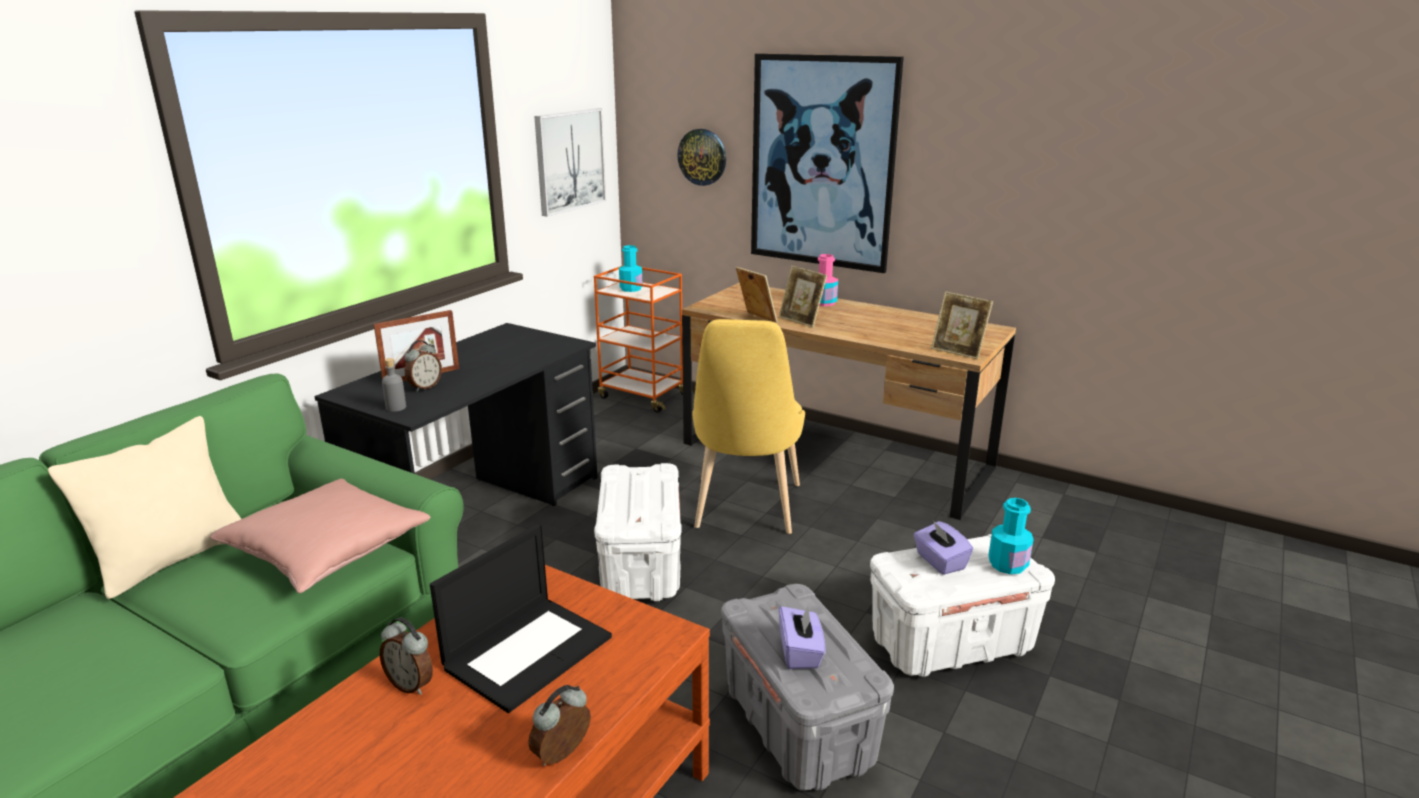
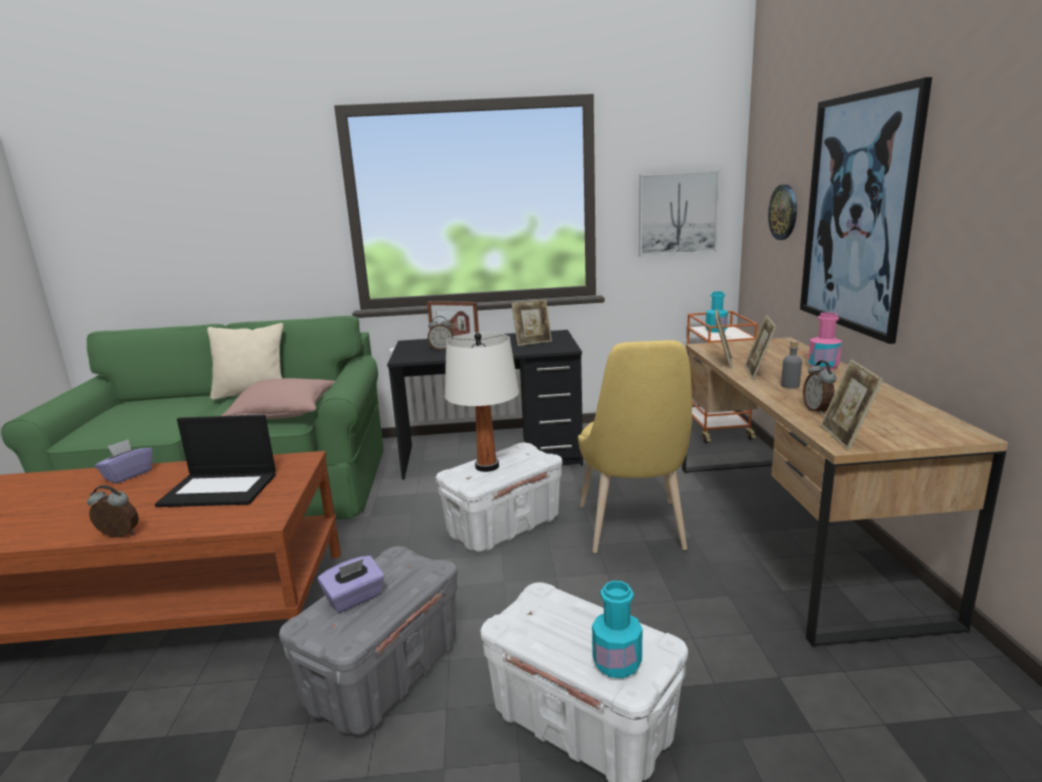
camera: 55 degrees right, 5 degrees down
(396, 407) = (406, 354): grey bottle -> grey bottle (790, 386)
(411, 684) = (173, 476): alarm clock -> alarm clock (817, 410)
(514, 347) = (532, 342): none -> picture frame
(632, 501) = (487, 466): none -> white table lamp
(745, 510) = (633, 531): yellow chair -> yellow chair turned 60 degrees counterclockwise
(939, 561) = (568, 618): purple tissue box -> purple tissue box (128, 475)

